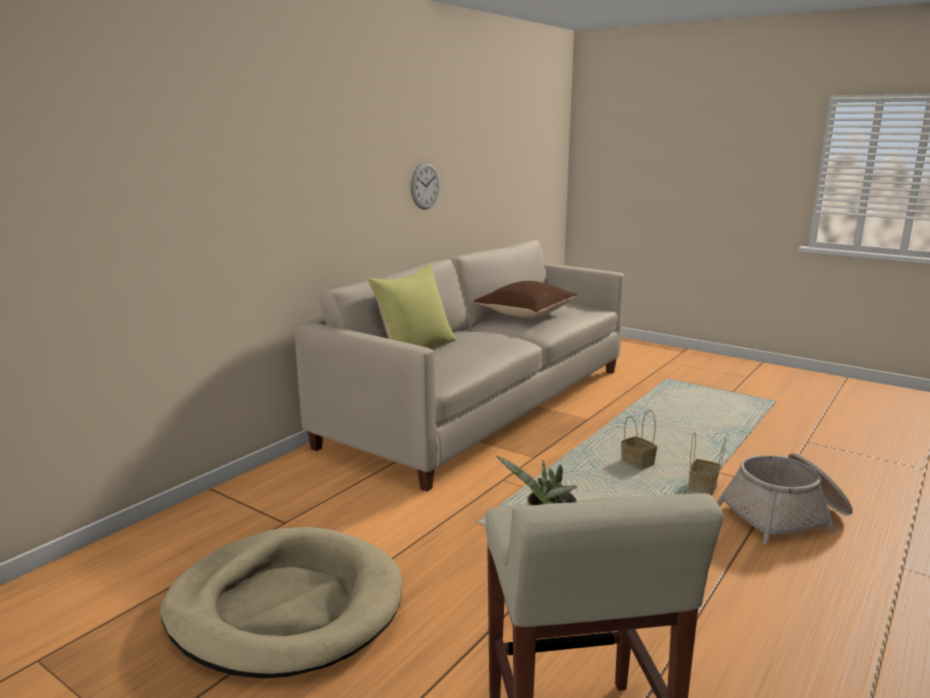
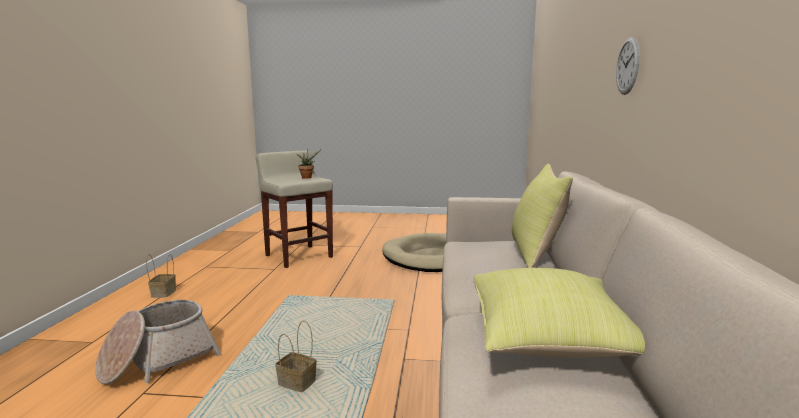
camera: 150 degrees right, 5 degrees down
(425, 186) = (736, 82): wall clock -> wall clock (628, 66)
(526, 315) = (551, 342): brown pillow -> yellow pillow
(703, 488) = (228, 370): basket -> basket (163, 293)

